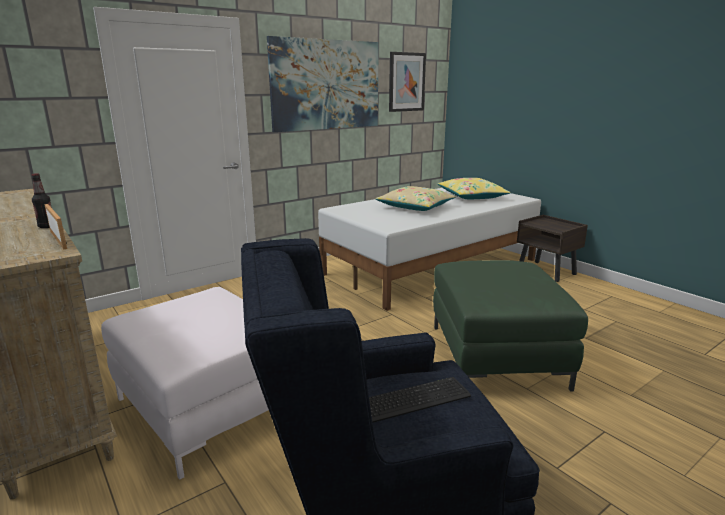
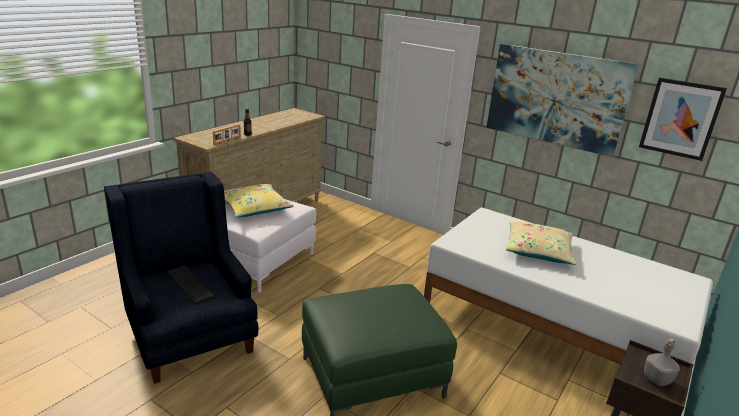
camera: 70 degrees right, 5 degrees up
(472, 196) = (635, 284): yellow pillow -> yellow pillow (254, 208)
(559, 225) = (656, 379): none -> grey bottle

